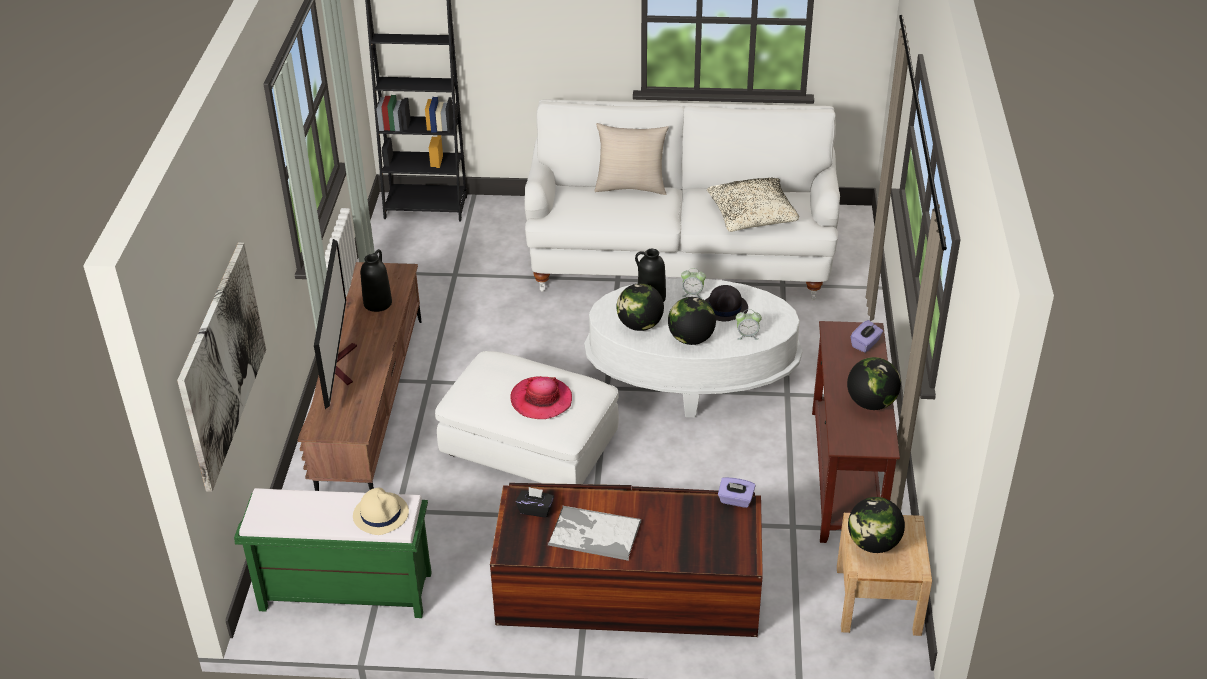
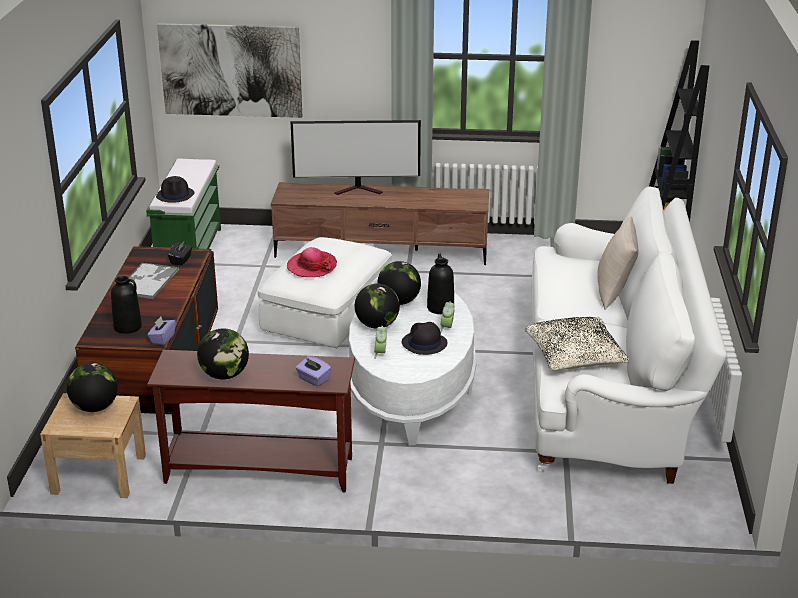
camera: 90 degrees right, 10 degrees down
(377, 303) = (434, 198): black vase -> black vase (128, 326)
(380, 514) = (175, 195): beige hat -> black hat

